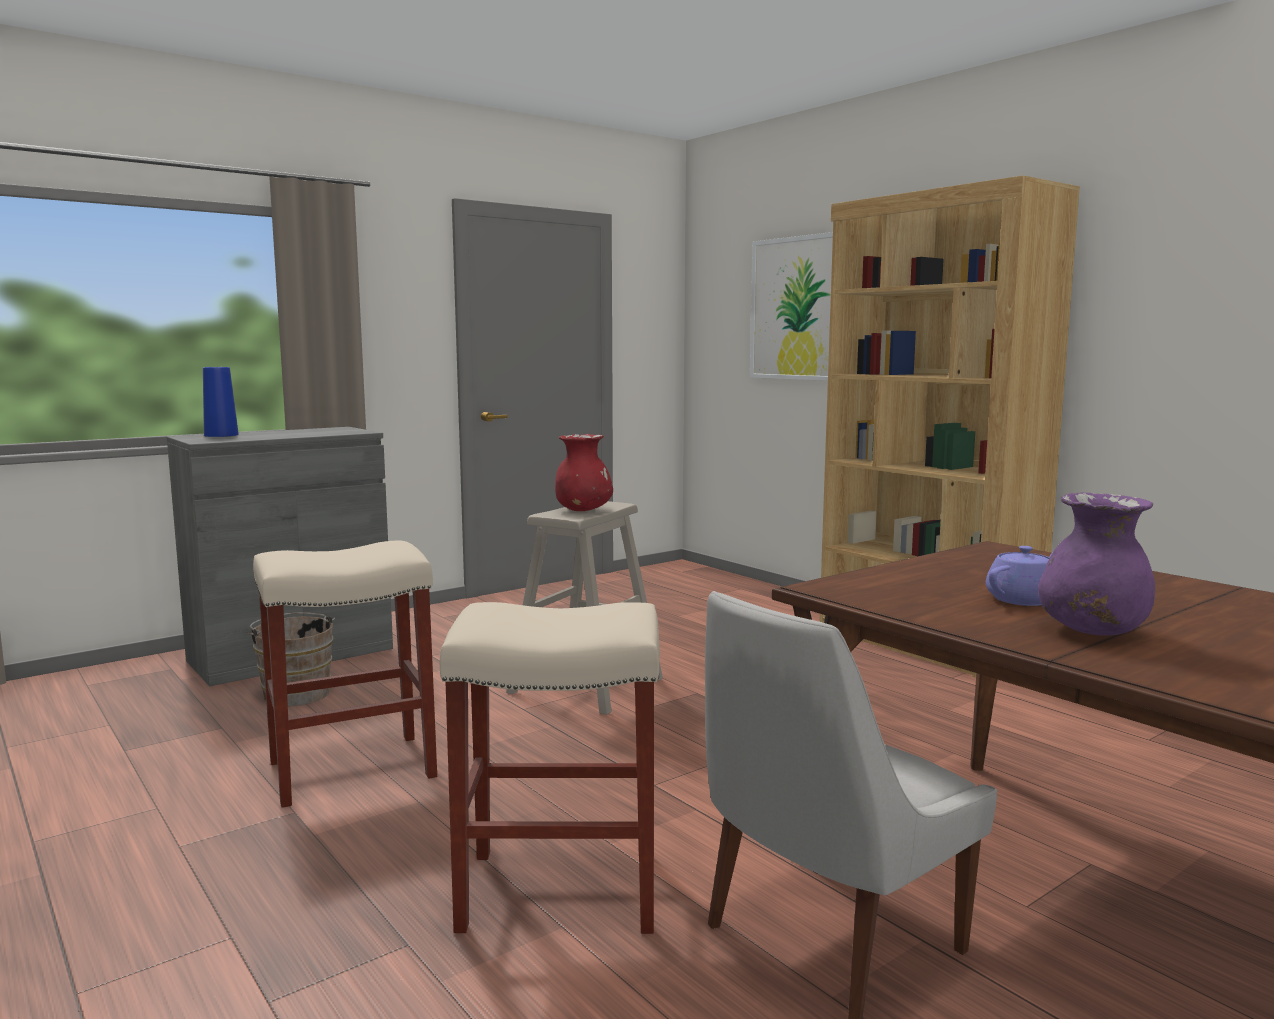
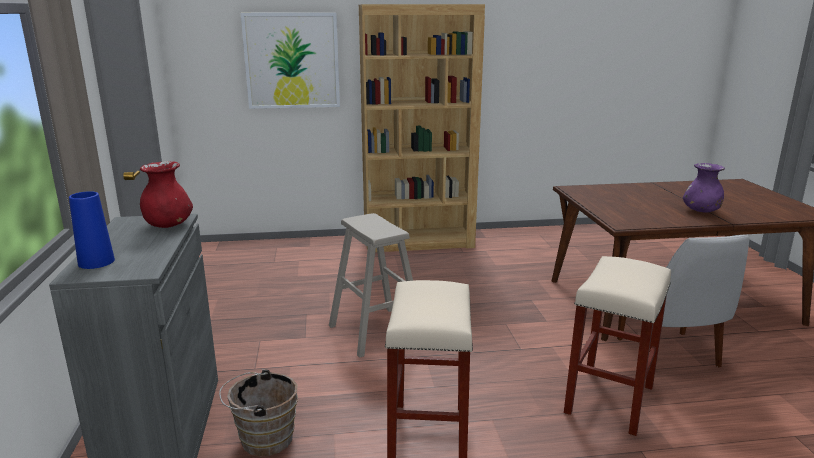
camera: 60 degrees left, 10 degrees up
(583, 510) = (377, 226): red vase -> red vase (168, 225)
(1023, 599) = (656, 206): purple teapot -> none

